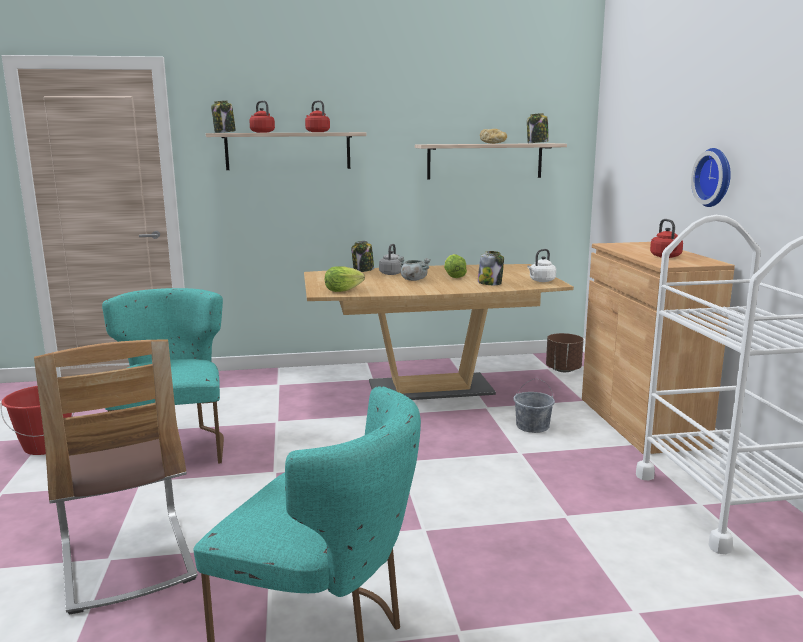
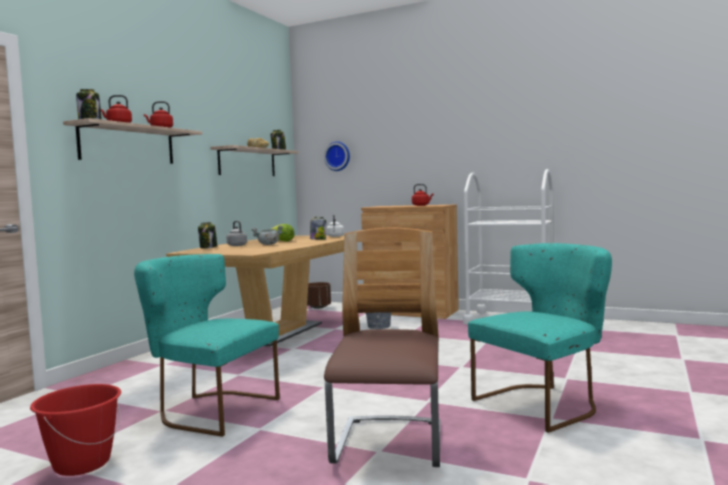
camera: 55 degrees left, 10 degrees down
(127, 560) = (389, 445): chair -> chair turned 90 degrees counterclockwise
(342, 290) = (257, 251): lettuce -> none
(715, 177) = (429, 161): wall clock -> wall clock (338, 156)

